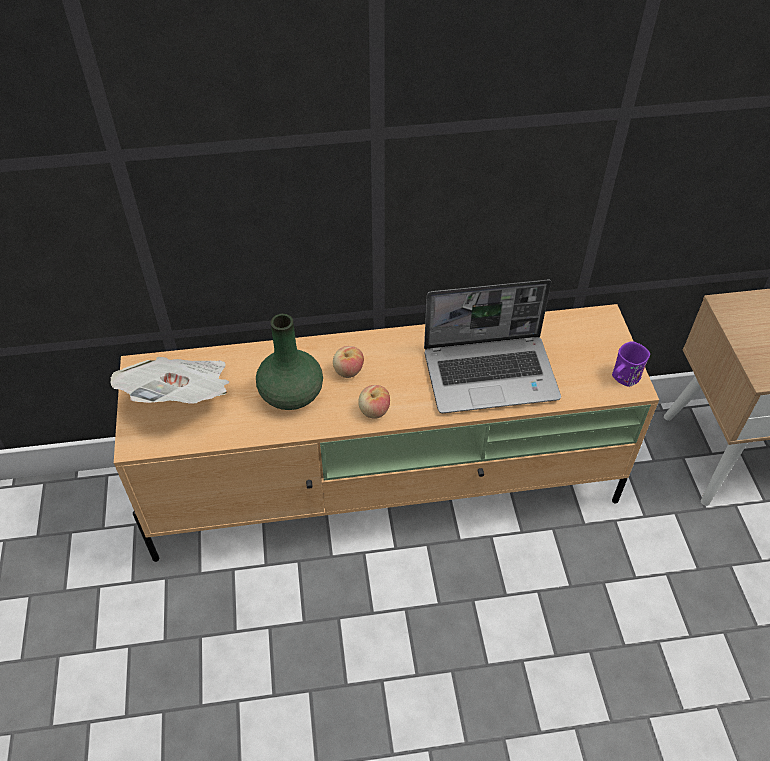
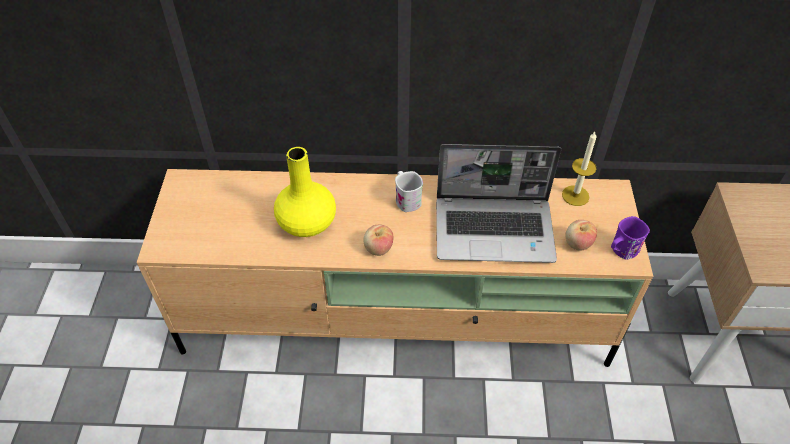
camera: 10 degrees right, 0 degrees up
(182, 397) = (210, 212): newspaper -> none
(292, 394) = (308, 223): green vase -> yellow vase
(348, 371) = (363, 209): apple -> apple (578, 243)
(391, 355) = (406, 199): none -> white mug
(566, 327) = (575, 195): none -> candle

